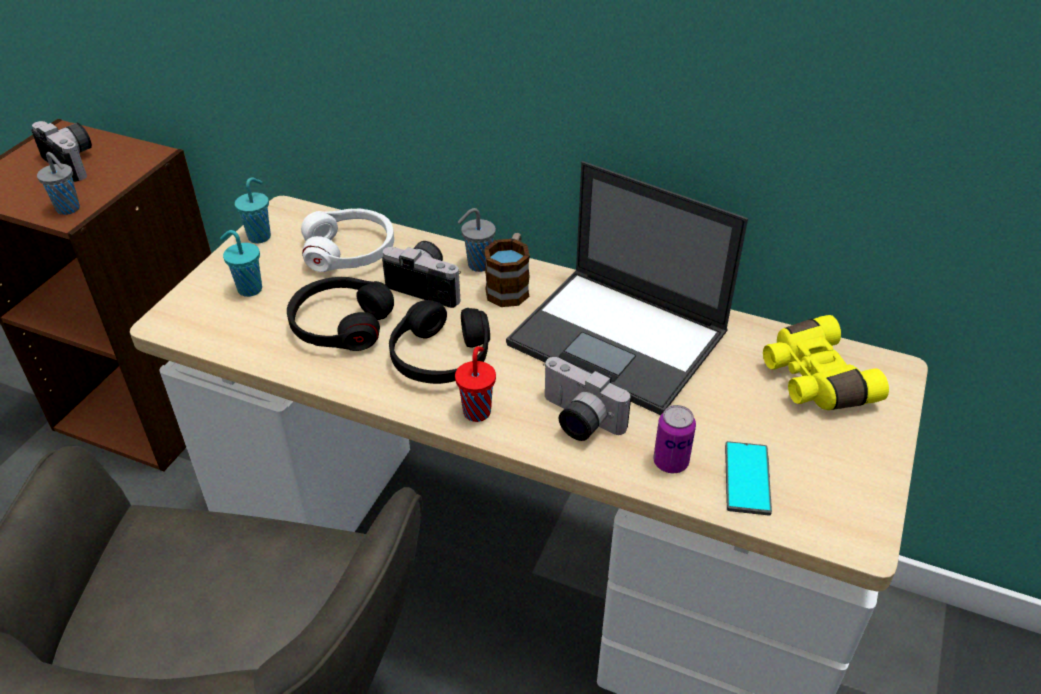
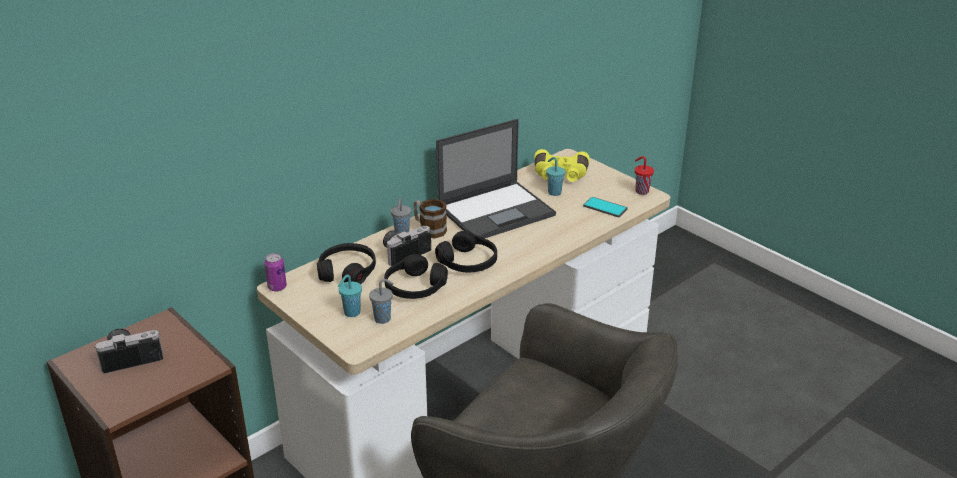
camera: 65 degrees left, 10 degrees down
(69, 209) = (200, 364): grey cup -> grey cup (383, 318)
(260, 236) = (298, 300): turquoise cup -> turquoise cup (554, 192)
(350, 251) = (347, 271): white headphones -> black headphones
(477, 411) = (516, 261): red cup -> red cup (641, 191)
(577, 420) = (542, 236): camera -> none
(670, 462) = (584, 221): can -> can (277, 287)

